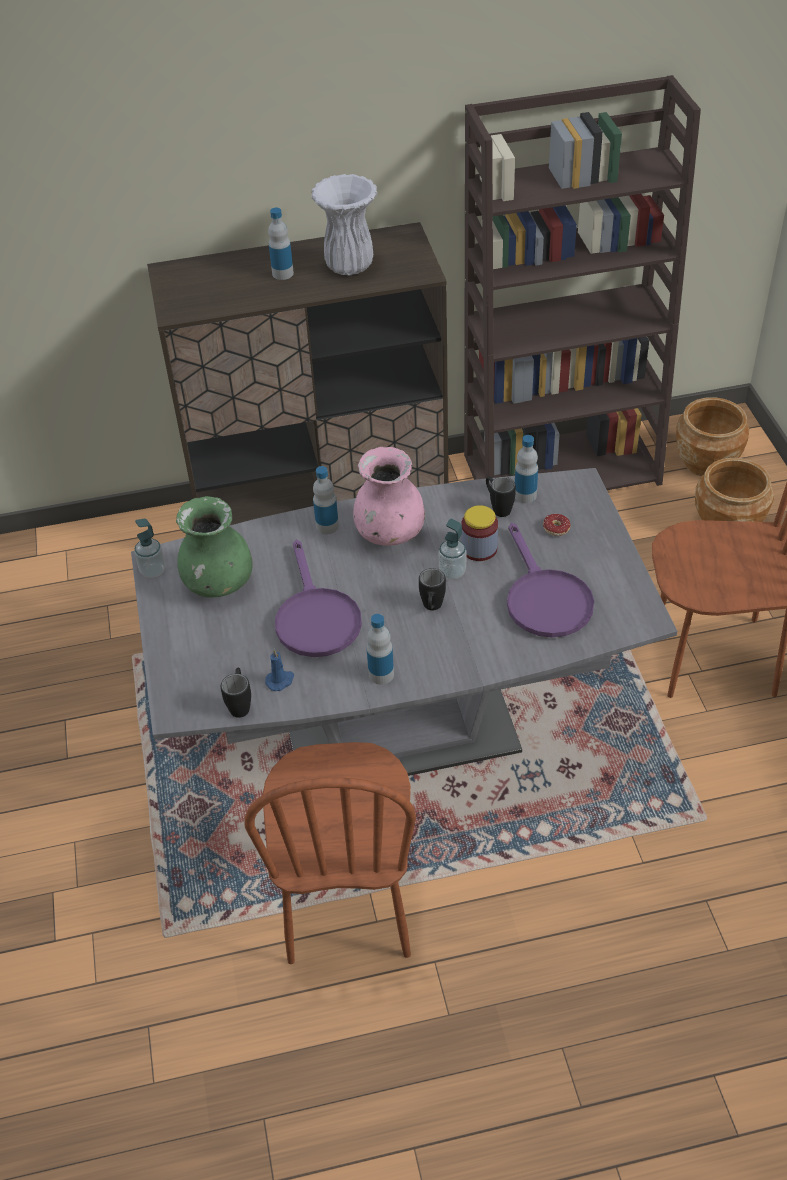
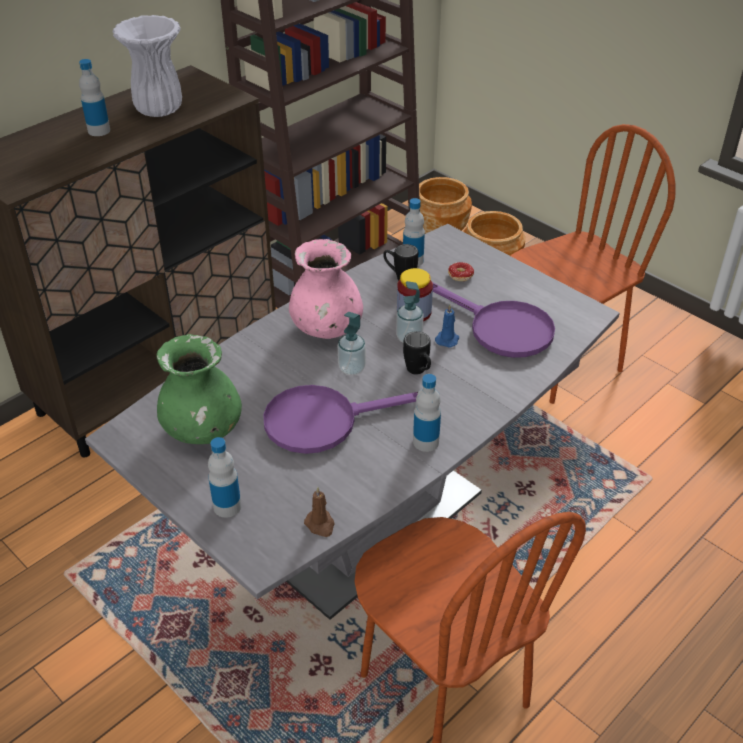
camera: 35 degrees left, 5 degrees down
(153, 570) = (124, 446): soap dispenser -> soap dispenser (352, 368)
(240, 704) = (320, 525): black mug -> brown candle
(280, 680) = (340, 487): blue candle -> blue candle (447, 339)
(315, 617) = (323, 421): purple frying pan -> purple frying pan turned 120 degrees clockwise
(327, 526) = (265, 344): bottle -> bottle (227, 506)

